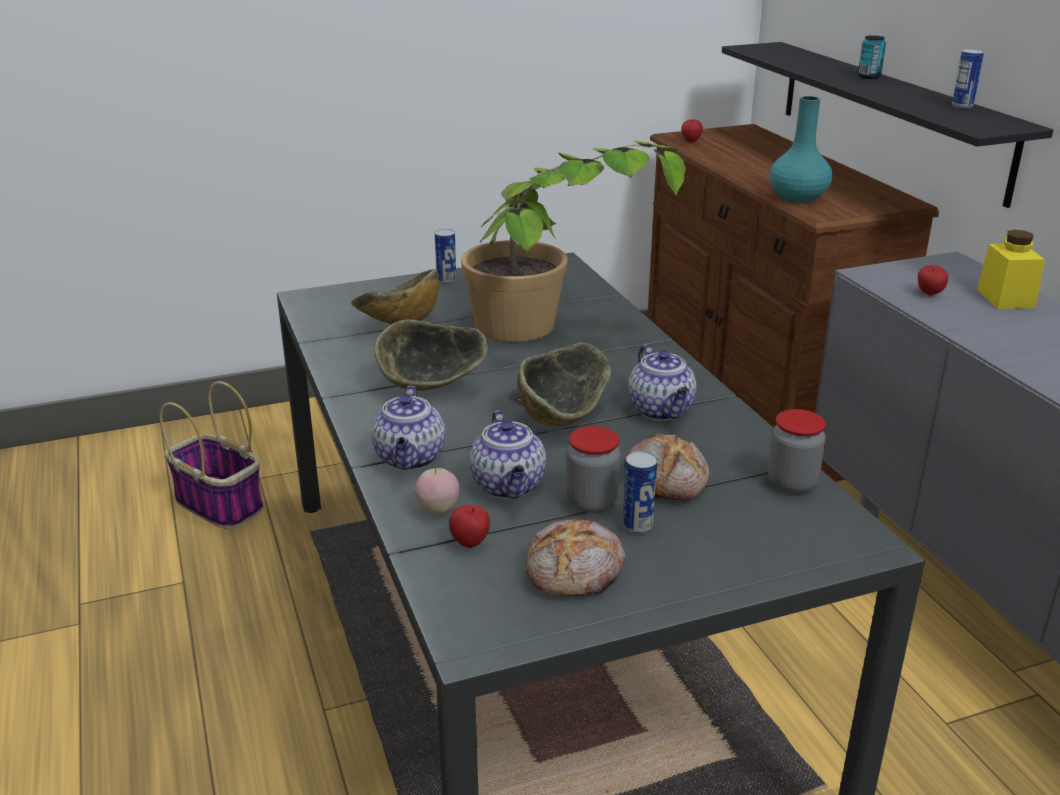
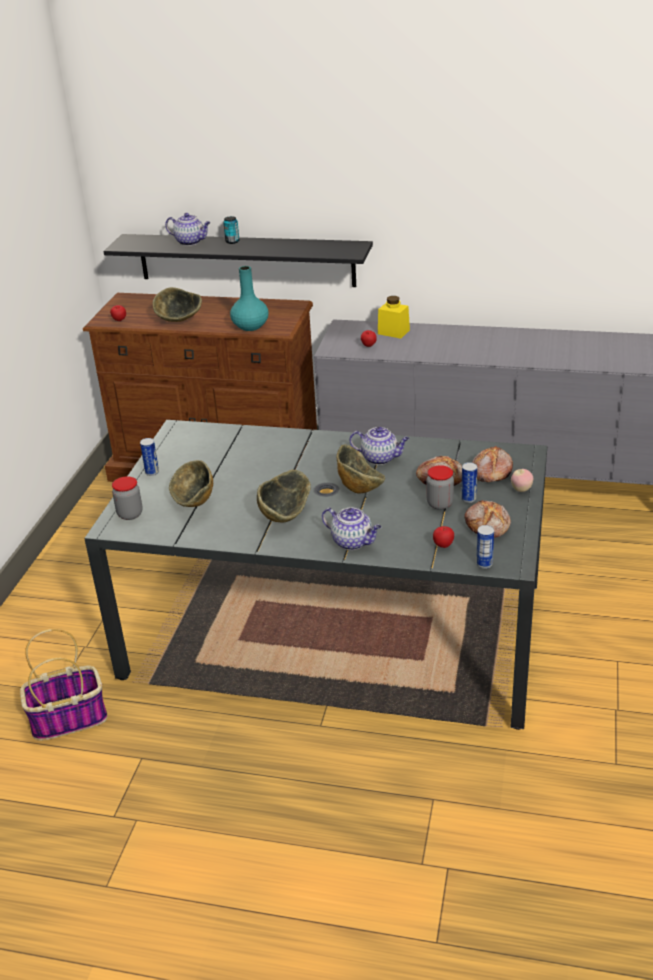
camera: 55 degrees left, 5 degrees up
(438, 510) = (408, 547): apple -> apple (521, 490)
(509, 486) = (406, 521): teapot -> teapot (190, 242)
(555, 332) = (264, 459): potted plant -> none
(741, 165) = (180, 321): none -> bowl
(749, 523) = (491, 472): none -> bread
(792, 483) = (471, 450): jar -> jar (130, 514)
(962, 106) = (313, 243): can -> can (484, 564)

